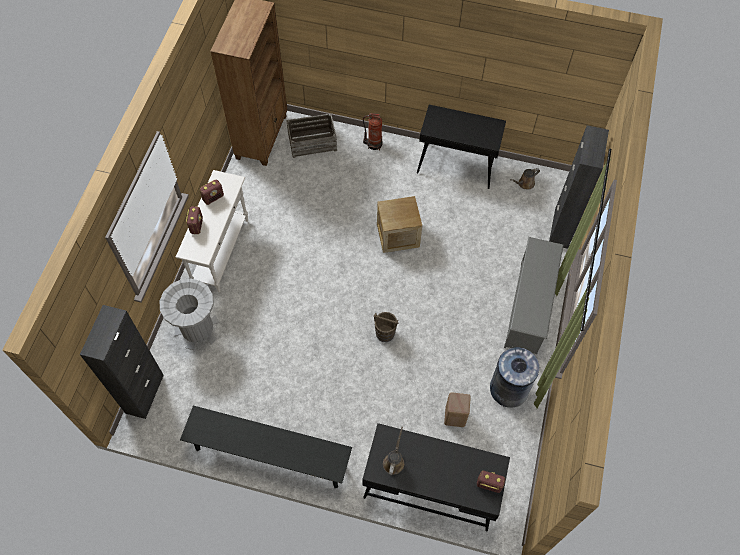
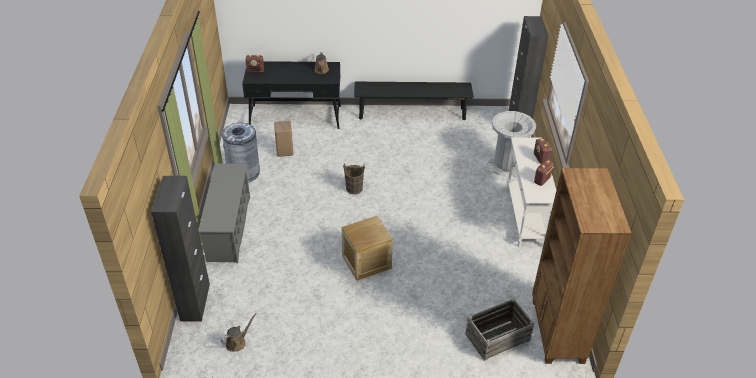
camera: 165 degrees right, 20 degrees down
(373, 143) = (426, 352): fire extinguisher -> none
(457, 165) = (320, 347): black console table -> none

